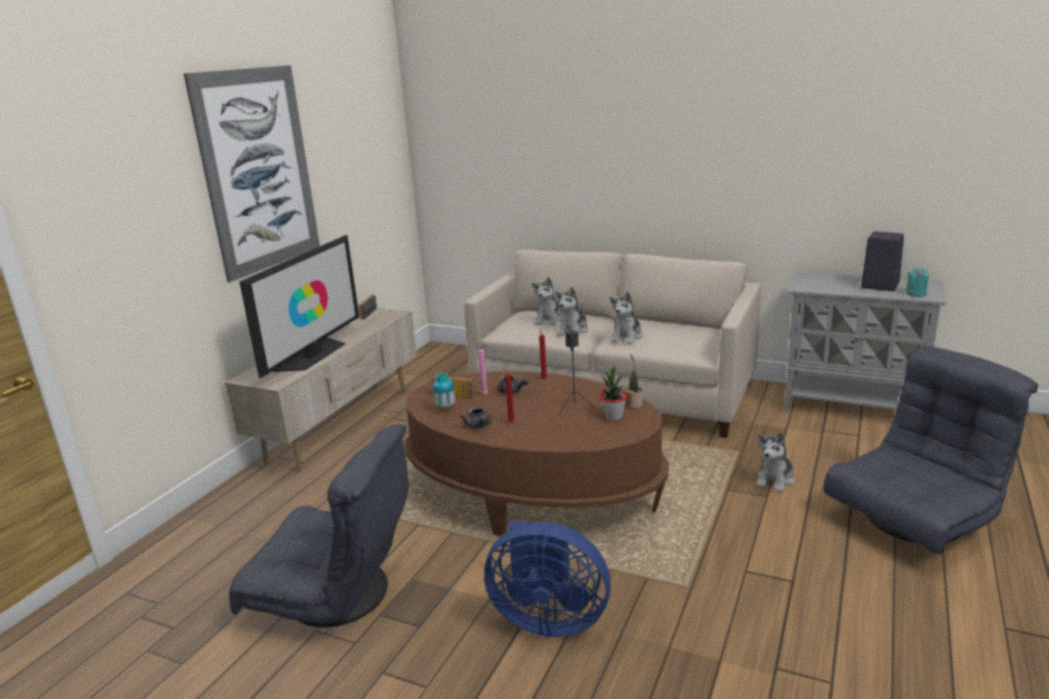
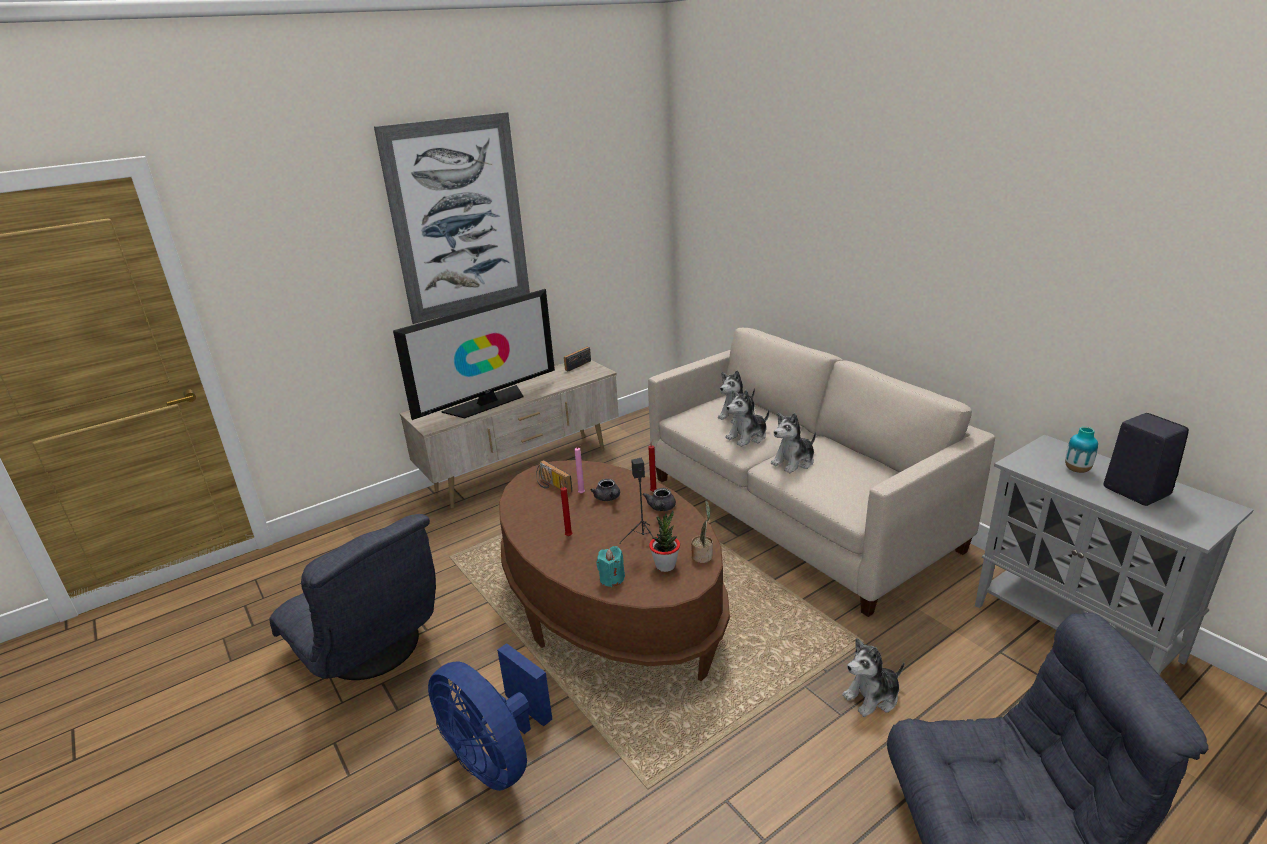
camera: 30 degrees right, 5 degrees up
(445, 409) = (532, 499): vase -> vase (1077, 470)
(479, 426) = (537, 530): grey teapot -> grey teapot (661, 508)
(916, 294) = (1177, 520): turquoise candle -> turquoise candle (612, 579)

